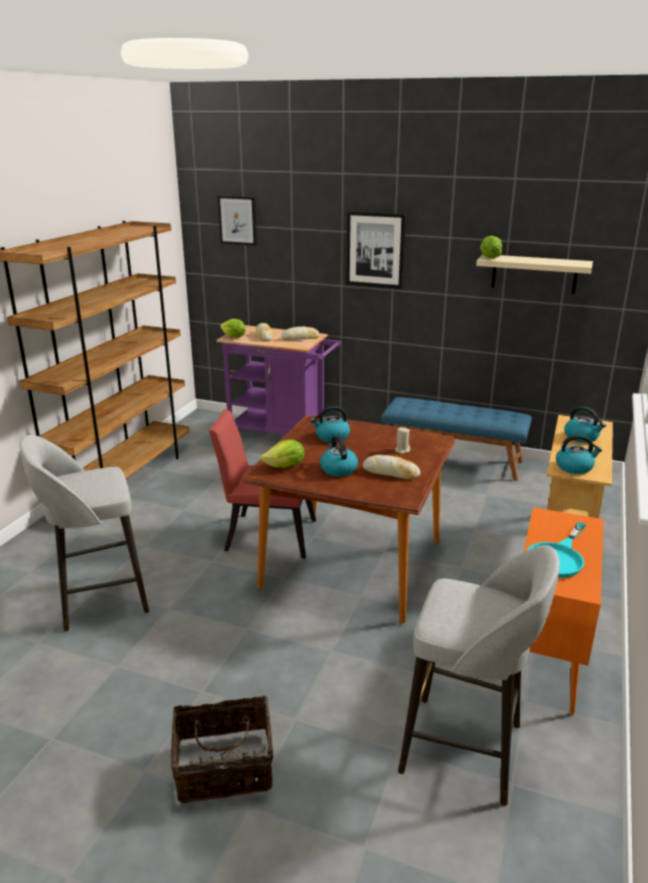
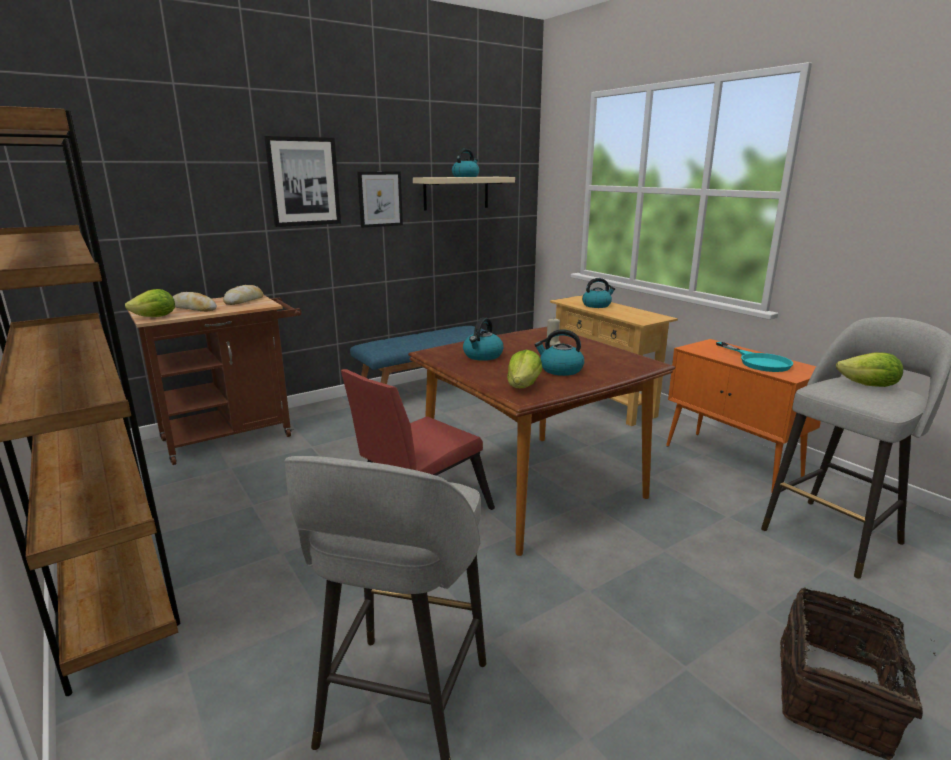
camera: 55 degrees left, 5 degrees down
(237, 220) = (91, 153): picture -> picture (380, 199)
(282, 434) = (235, 435): purple cart -> brown cart
(391, 473) = (593, 356): bread -> none
(489, 258) = (431, 177): lettuce -> lettuce (869, 386)
(574, 467) = (642, 318): kettle -> kettle (465, 176)

